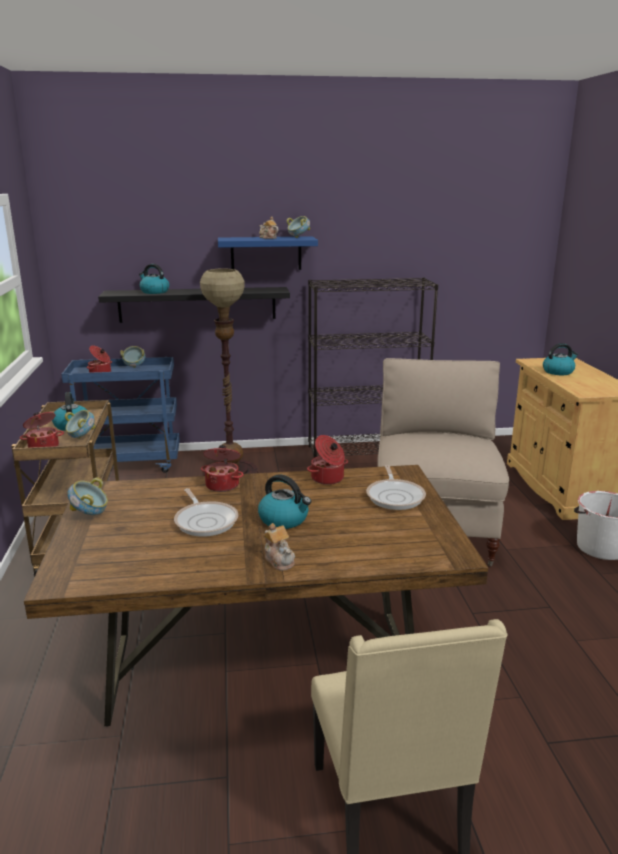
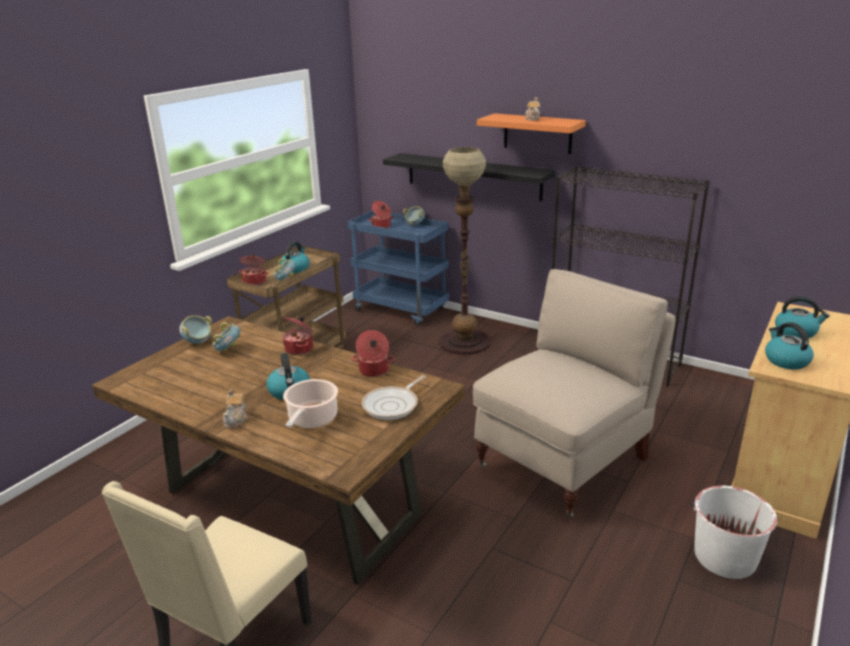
camera: 40 degrees right, 5 degrees up
(154, 292) = (431, 160): kettle -> kettle (785, 360)
(205, 521) = (246, 372): frying pan -> none
(266, 253) = (537, 133): blue shelf -> orange shelf
(298, 237) = (561, 121): bowl -> bowl (228, 350)
(351, 532) = (312, 419): none -> cooking pot

